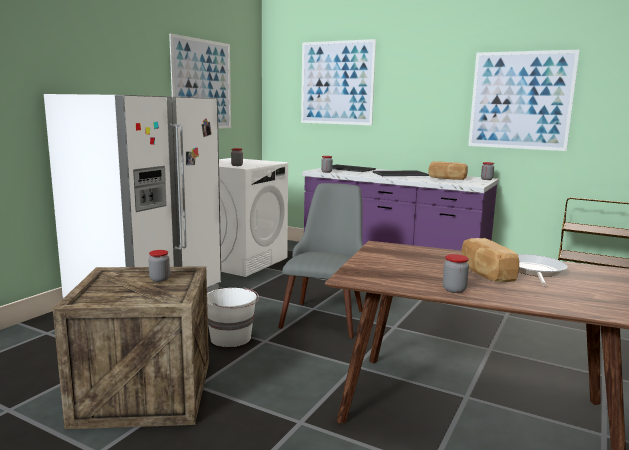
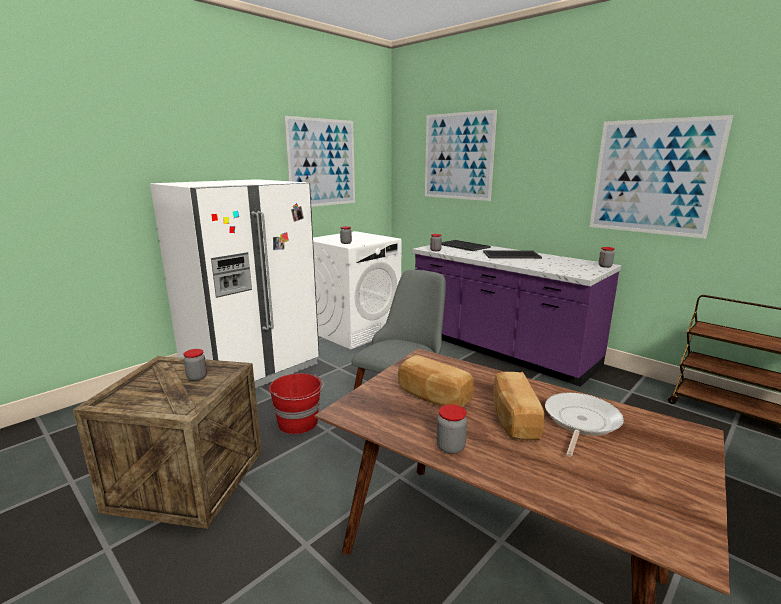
camera: 15 degrees right, 5 degrees up
(231, 338) = (299, 423): white bucket -> red bucket
(447, 178) = (558, 263): bread -> bread (433, 396)

